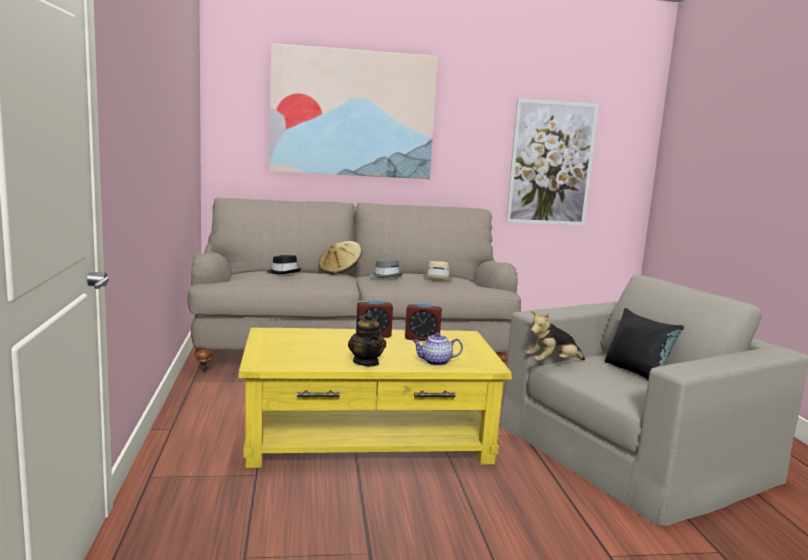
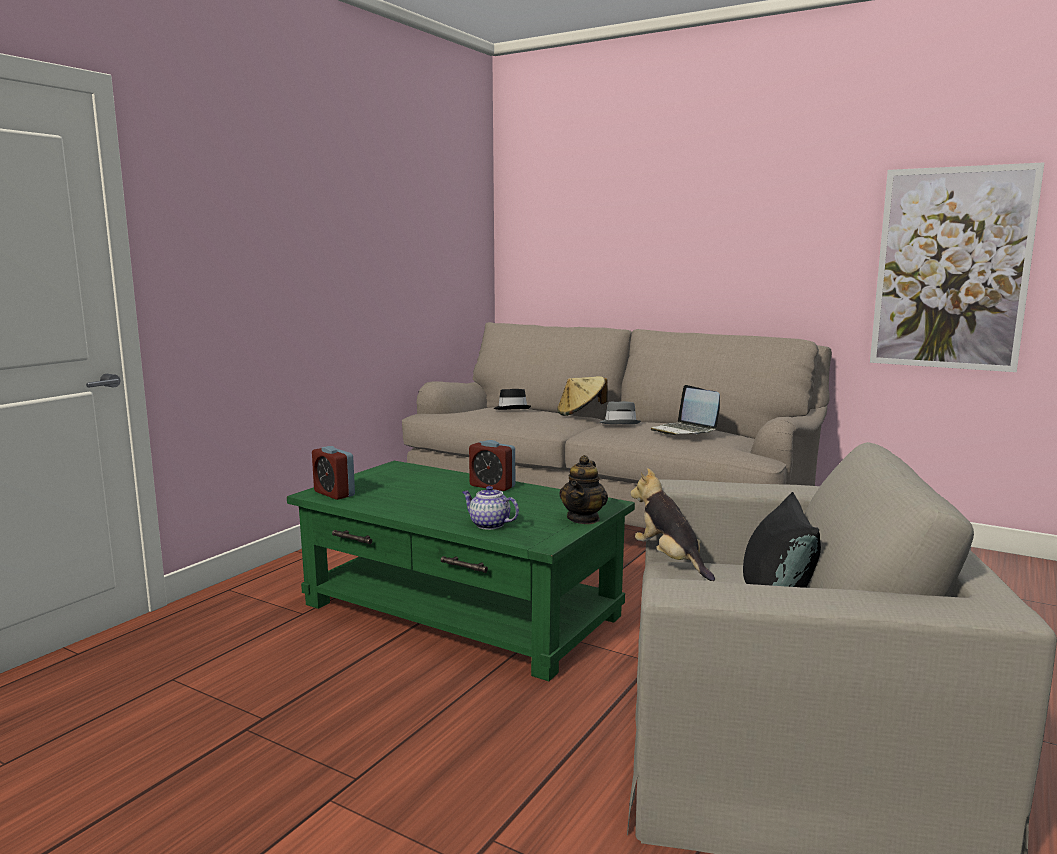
camera: 40 degrees right, 0 degrees up
(353, 113) = (651, 215): picture -> none
(366, 362) = (415, 510): teapot -> teapot (583, 519)
(369, 438) = (462, 610): yellow coffee table -> green coffee table
(422, 338) = (539, 498): alarm clock -> alarm clock (334, 494)
(437, 277) = (684, 431): beige hat -> laptop
(553, 363) = (670, 560): plush toy -> plush toy turned 45 degrees clockwise

